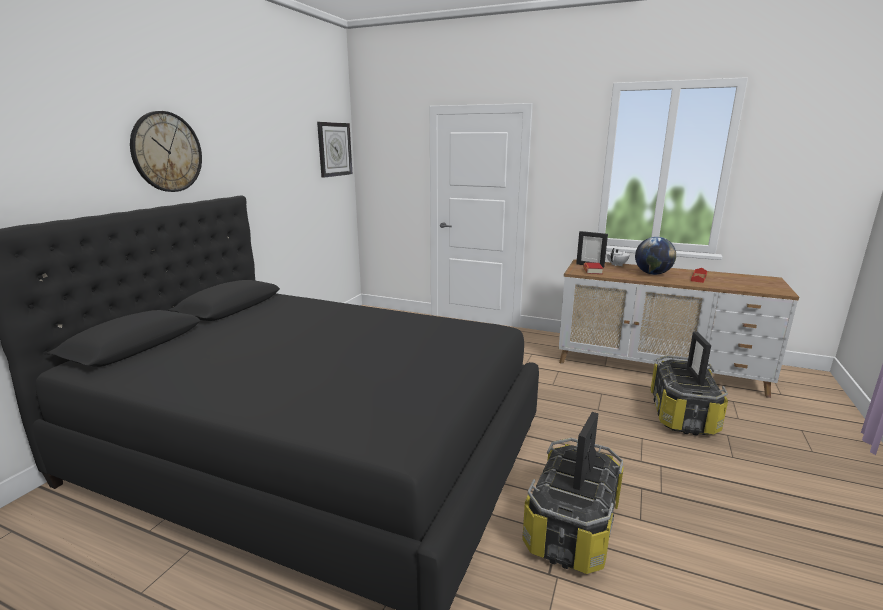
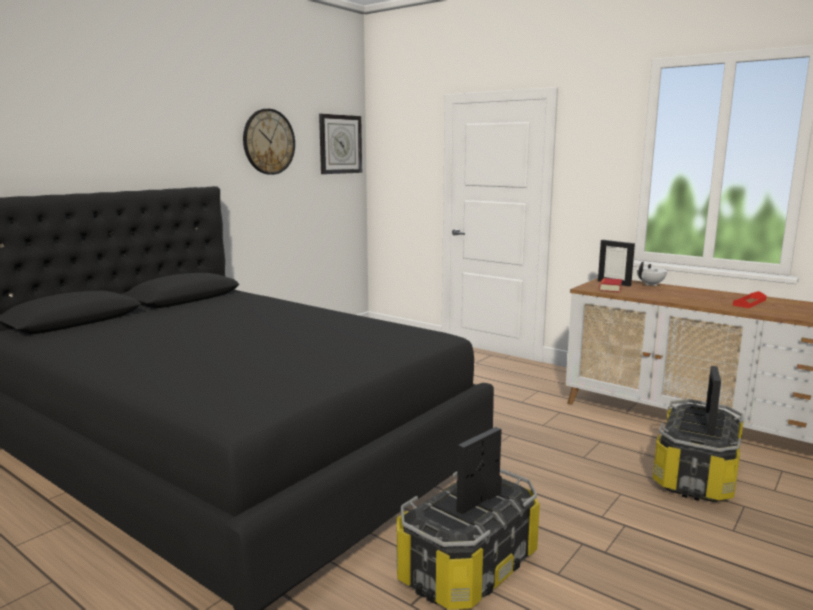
camera: 15 degrees right, 5 degrees down
(166, 152) = (139, 139): wall clock -> wall clock (268, 142)
(652, 274) = (688, 295): globe -> none

